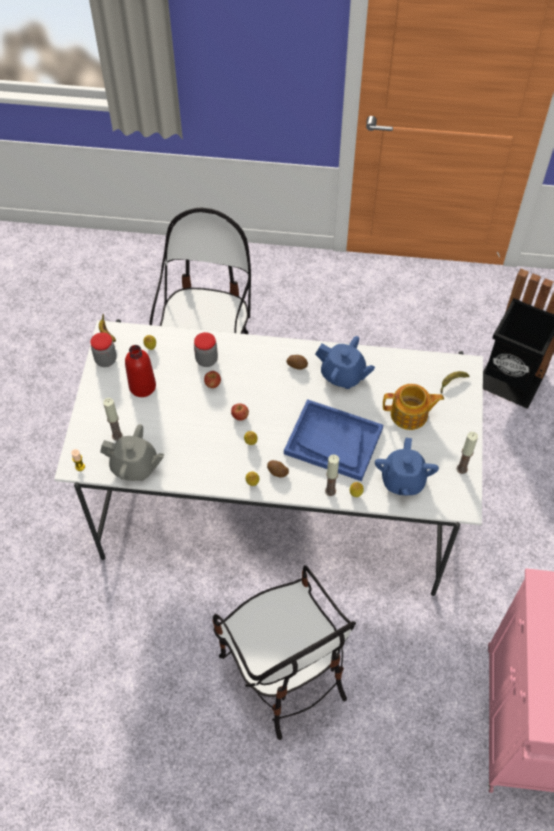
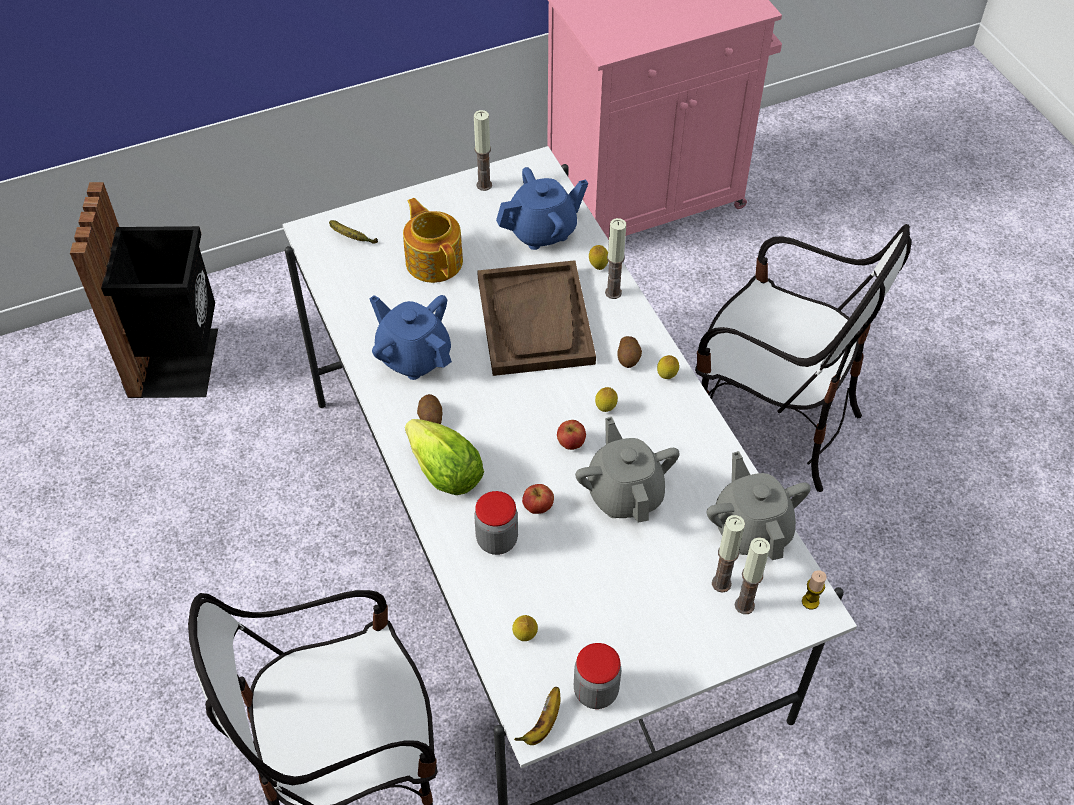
camera: 120 degrees left, 5 degrees down
(99, 438) = (744, 605): none -> candle
(142, 386) = (609, 602): red bottle -> none
(194, 423) = (625, 493): none -> grey teapot
(258, 356) = (445, 473): none -> lettuce
(283, 673) = (770, 424): chair -> chair turned 90 degrees clockwise
(333, 441) = (535, 321): blue tray -> brown tray
(343, 375) = (413, 356): blue teapot -> blue teapot turned 45 degrees counterclockwise

